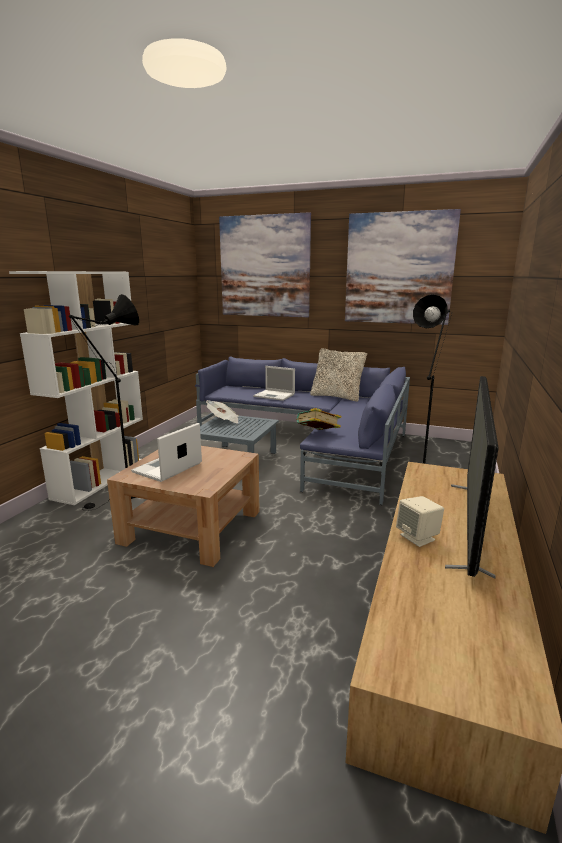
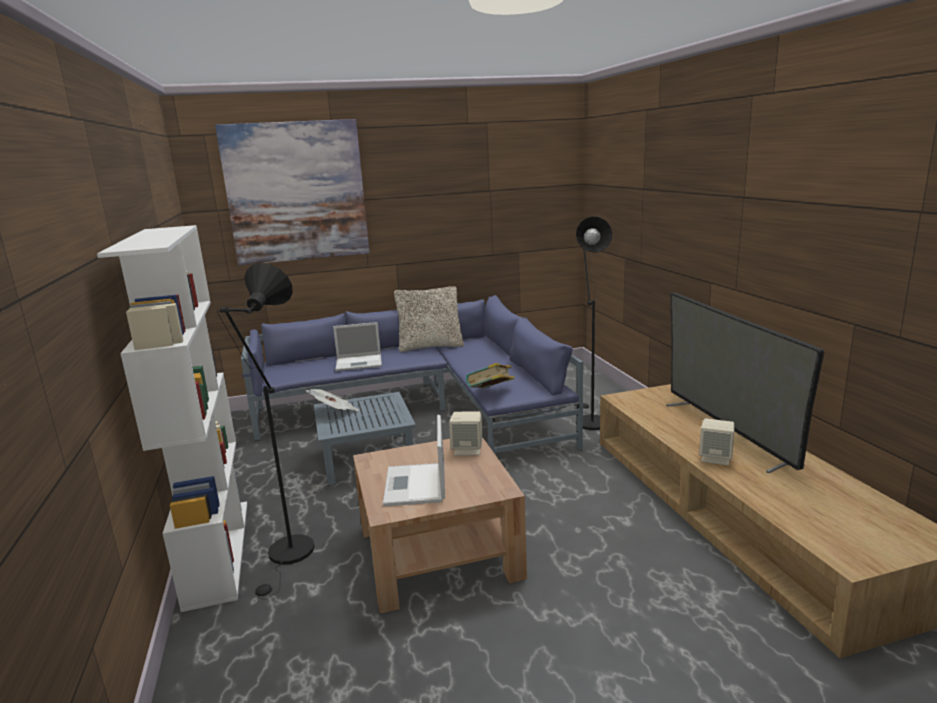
camera: 35 degrees left, 0 degrees up
(232, 460) = (467, 449): none -> beige speaker
(398, 269) = (472, 184): picture -> none

